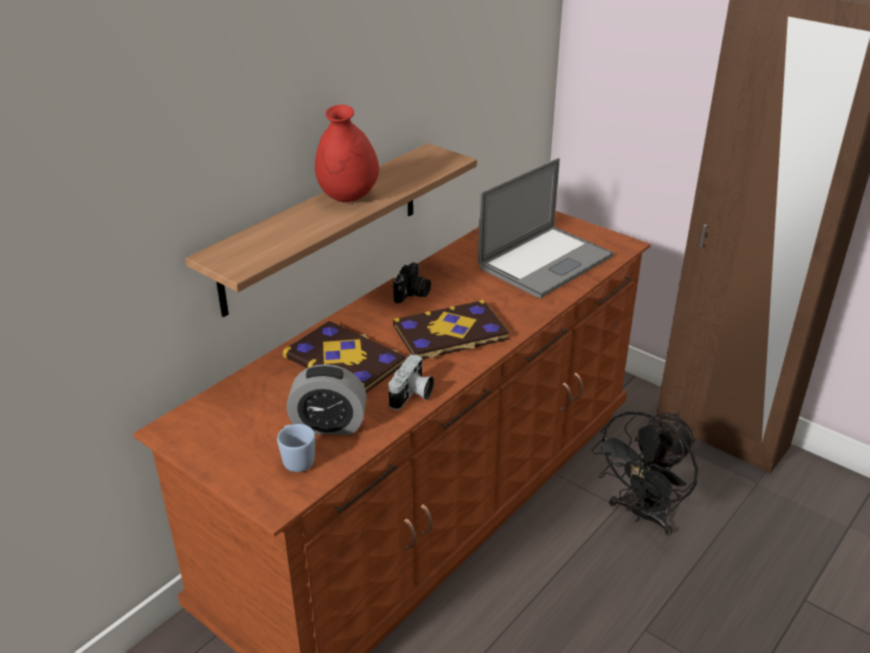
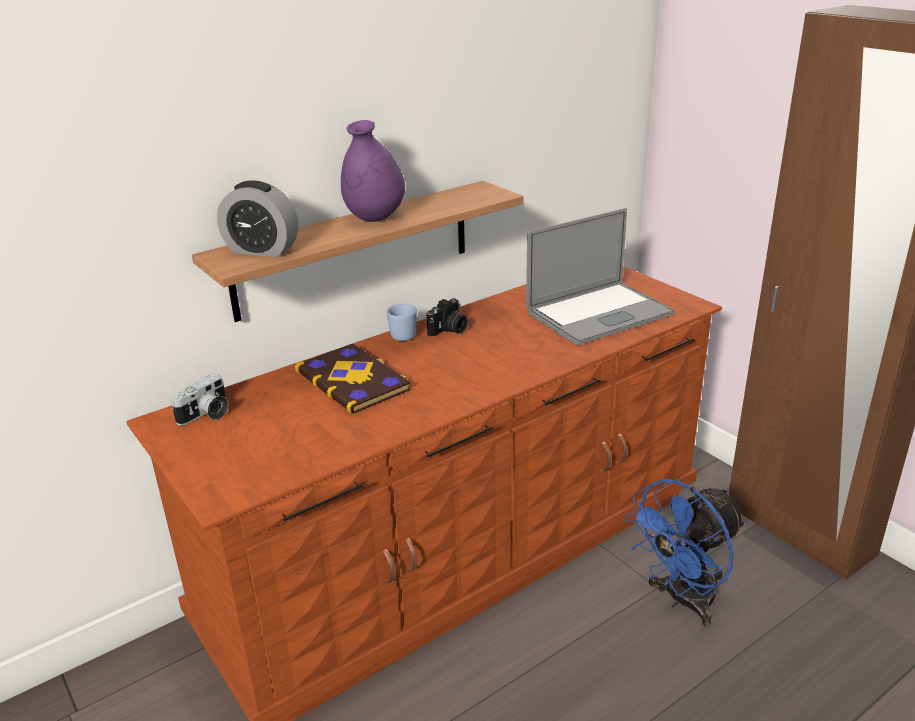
camera: 15 degrees right, 5 degrees down
(296, 459) = (260, 463): blue mug -> blue mug (402, 334)
(329, 425) = (307, 436): alarm clock -> alarm clock (262, 250)
(348, 198) = (374, 218): red vase -> purple vase
(412, 396) = (402, 419): camera -> camera (206, 415)
(451, 334) = (469, 368): book -> none
(642, 515) = (682, 600): black fan -> blue fan

